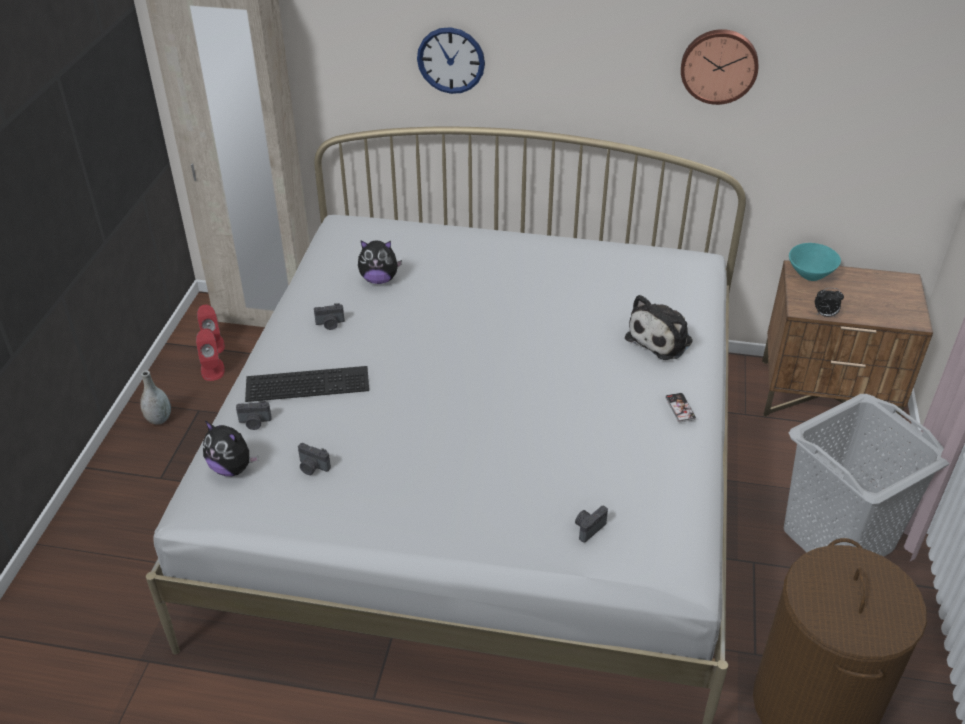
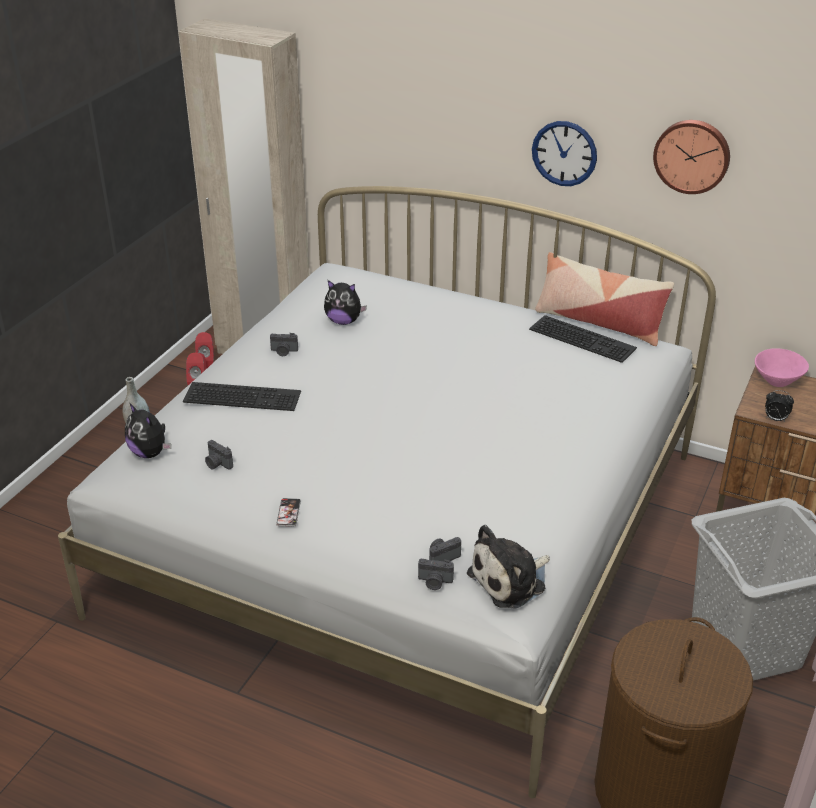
camera: 15 degrees right, 5 degrees down
(254, 423) = (184, 420): camera -> camera (434, 582)
(451, 60) = (444, 127): wall clock -> wall clock (564, 153)
(625, 260) = (584, 338): none -> keyboard
(629, 240) = (599, 322): none -> pillow
(662, 339) = (588, 411): plush toy -> plush toy (511, 580)
(680, 408) = (578, 472): phone -> phone (288, 513)
(810, 275) = (776, 381): turquoise bowl -> pink bowl

